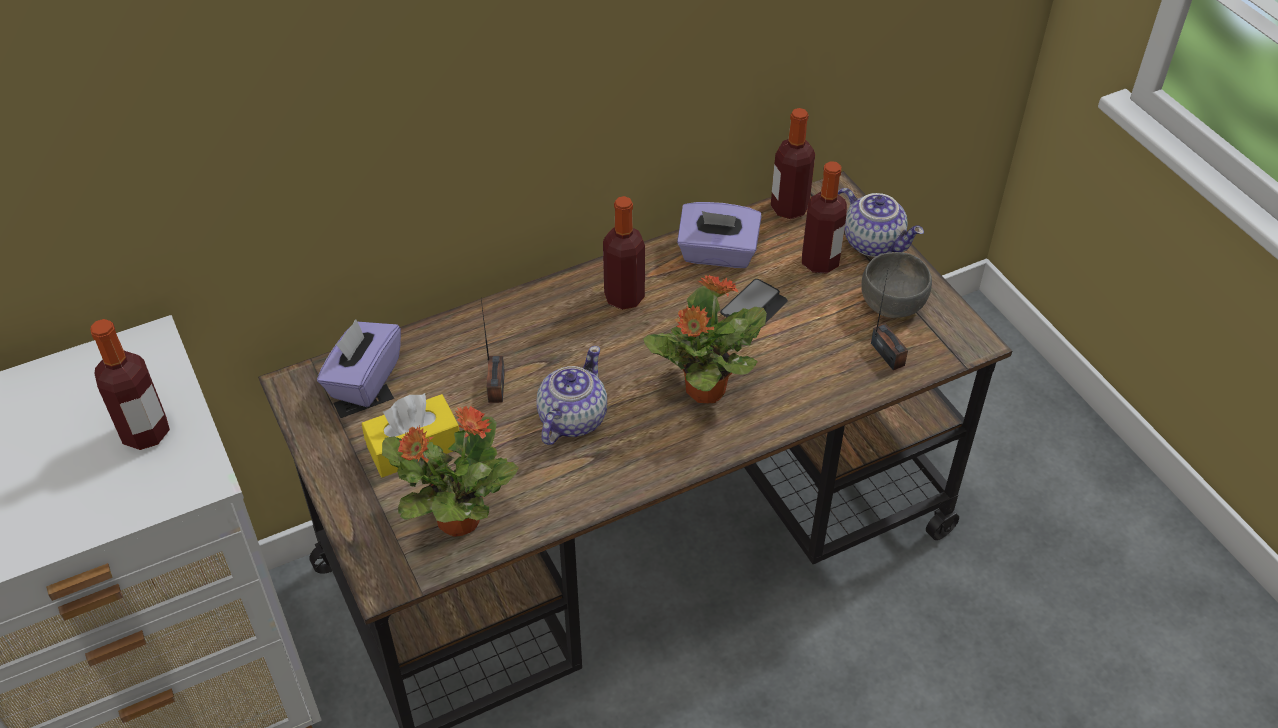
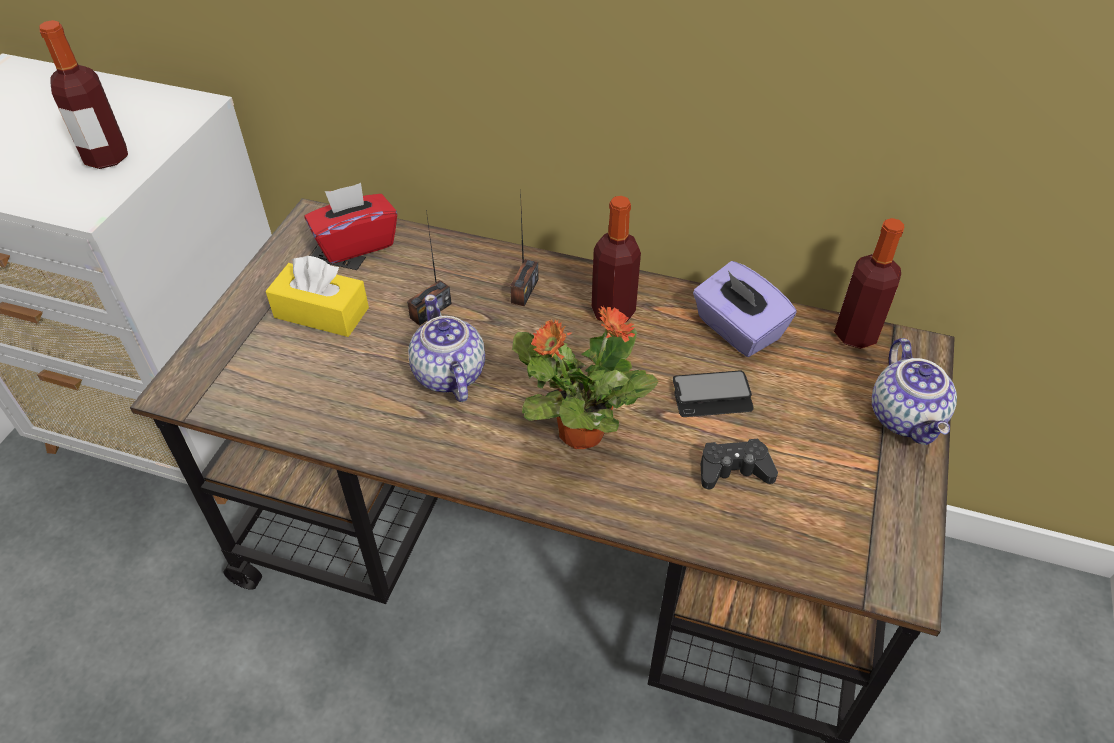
camera: 45 degrees right, 0 degrees up
(364, 379) = (356, 243): purple tissue box -> red tissue box
(457, 519) = (275, 385): potted plant -> none
(571, 419) = (448, 375): teapot -> teapot turned 90 degrees counterclockwise
(819, 344) = (734, 470): none -> black game controller
(820, 262) = (827, 399): bottle -> none
(887, 354) = (791, 529): radio -> radio (524, 291)
(893, 303) = (857, 487): grey bowl -> none

